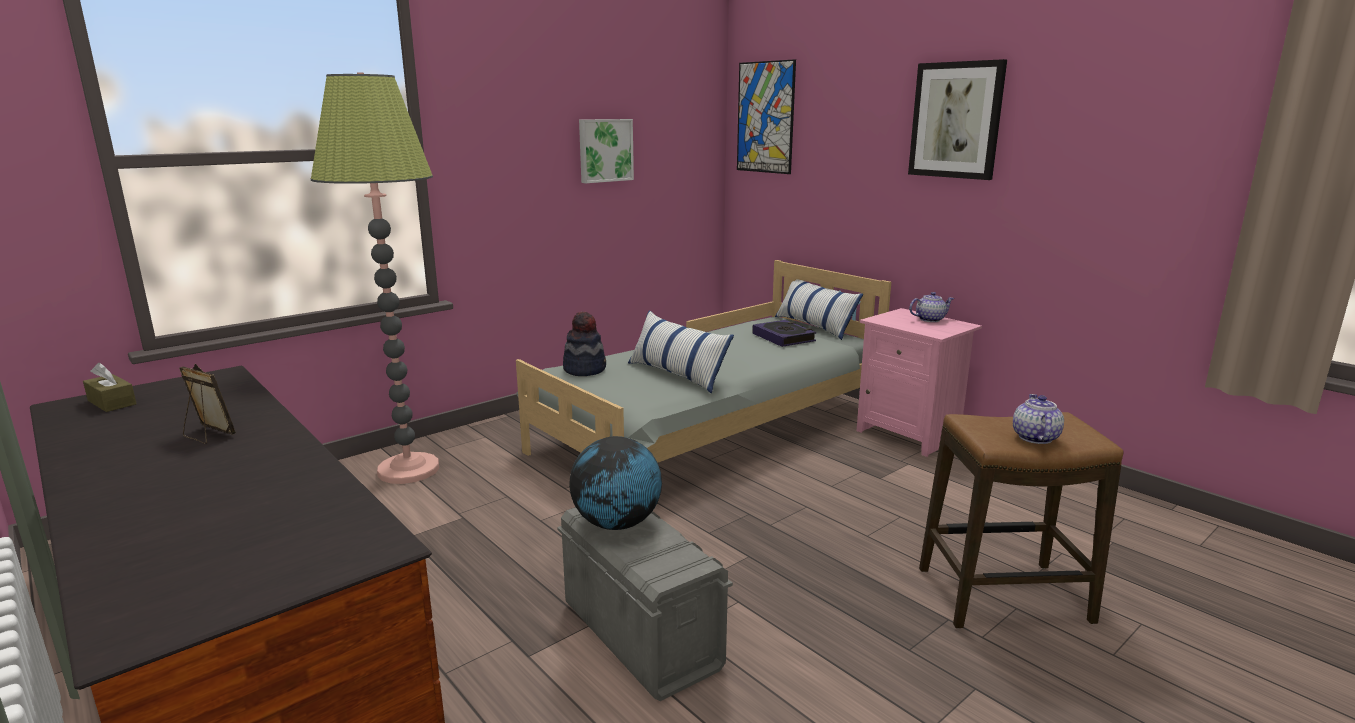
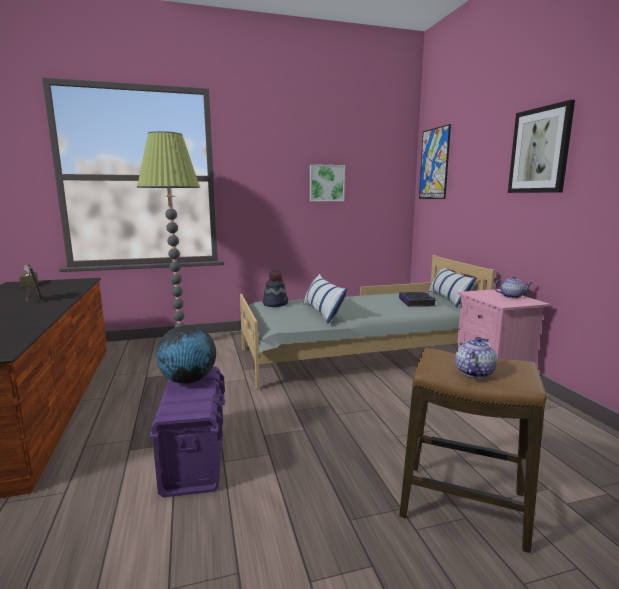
camera: 25 degrees right, 5 degrees down
(641, 634) = (195, 456): grey storage box -> purple storage box

